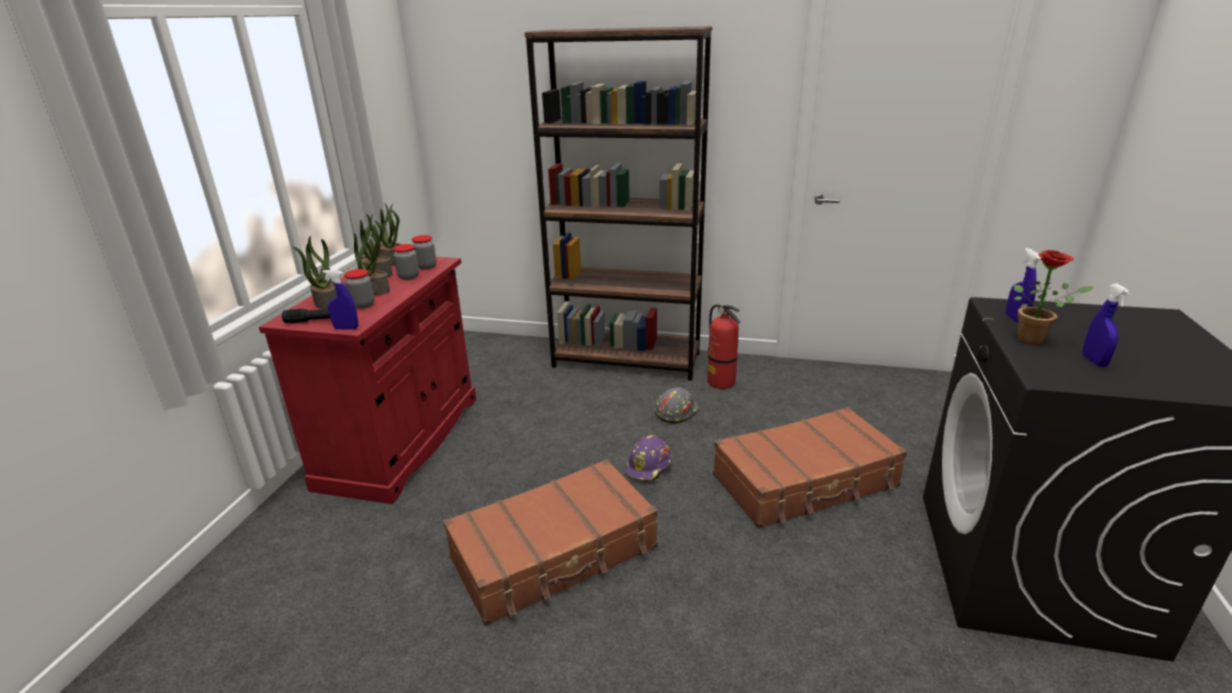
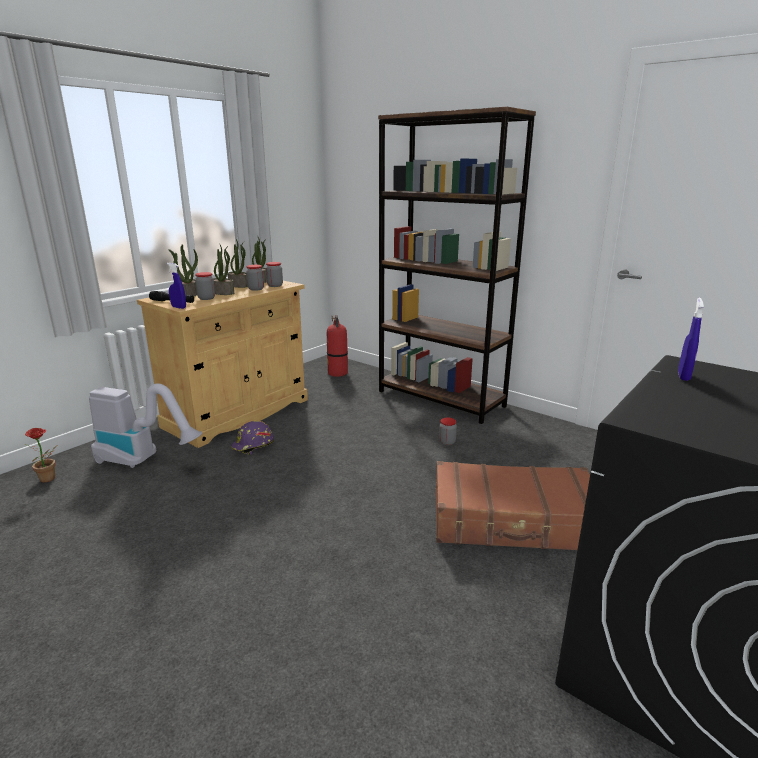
camera: 25 degrees right, 5 degrees down
(333, 544) = (144, 460): none -> vacuum cleaner
(401, 441) = (238, 413): red cabinet -> beige cabinet
(555, 554) = (268, 509): brown suitcase -> none
(649, 468) = (389, 474): purple hard hat -> purple hard hat (253, 446)
(675, 411) = (447, 442): grey hard hat -> jar
(721, 382) = (506, 431): fire extinguisher -> fire extinguisher (338, 373)
(1035, 340) = (678, 392): potted plant -> potted plant (49, 479)
(1094, 361) = (718, 419): blue spray bottle -> none

